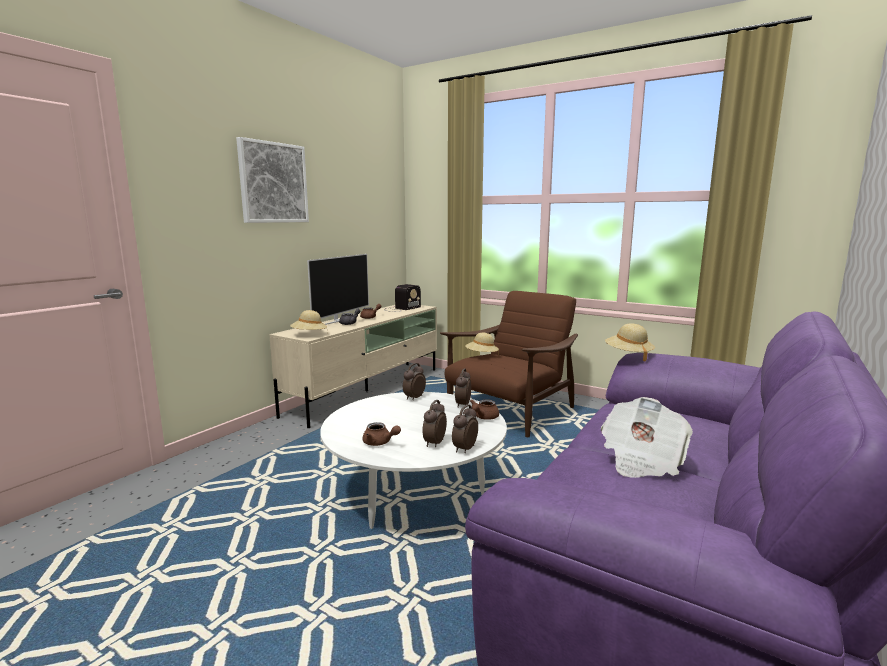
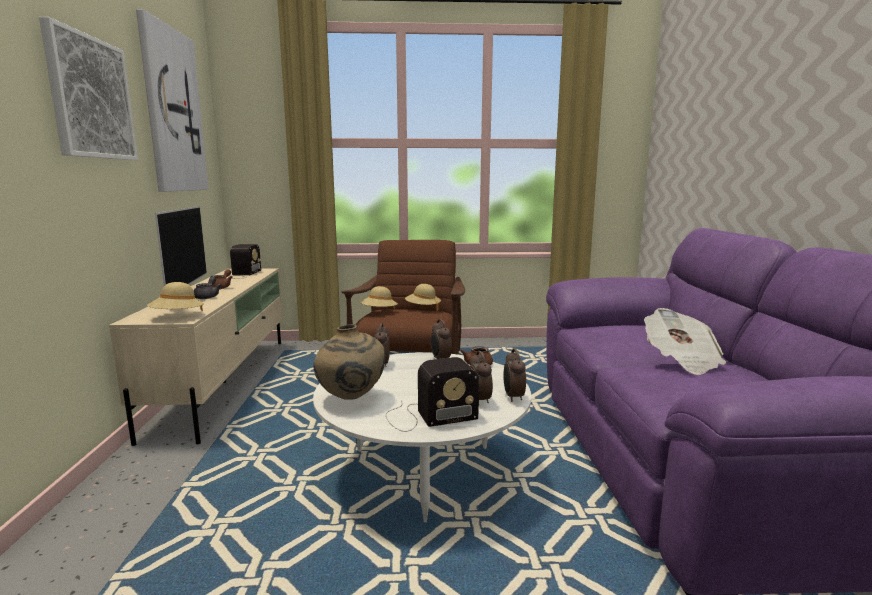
camera: 35 degrees left, 0 degrees up
(354, 182) = (172, 111): none -> picture
(354, 417) = (351, 399): none -> beige vase
(380, 443) = (427, 416): brown teapot -> radio
(628, 355) = (564, 283): beige hat -> beige hat (423, 308)

